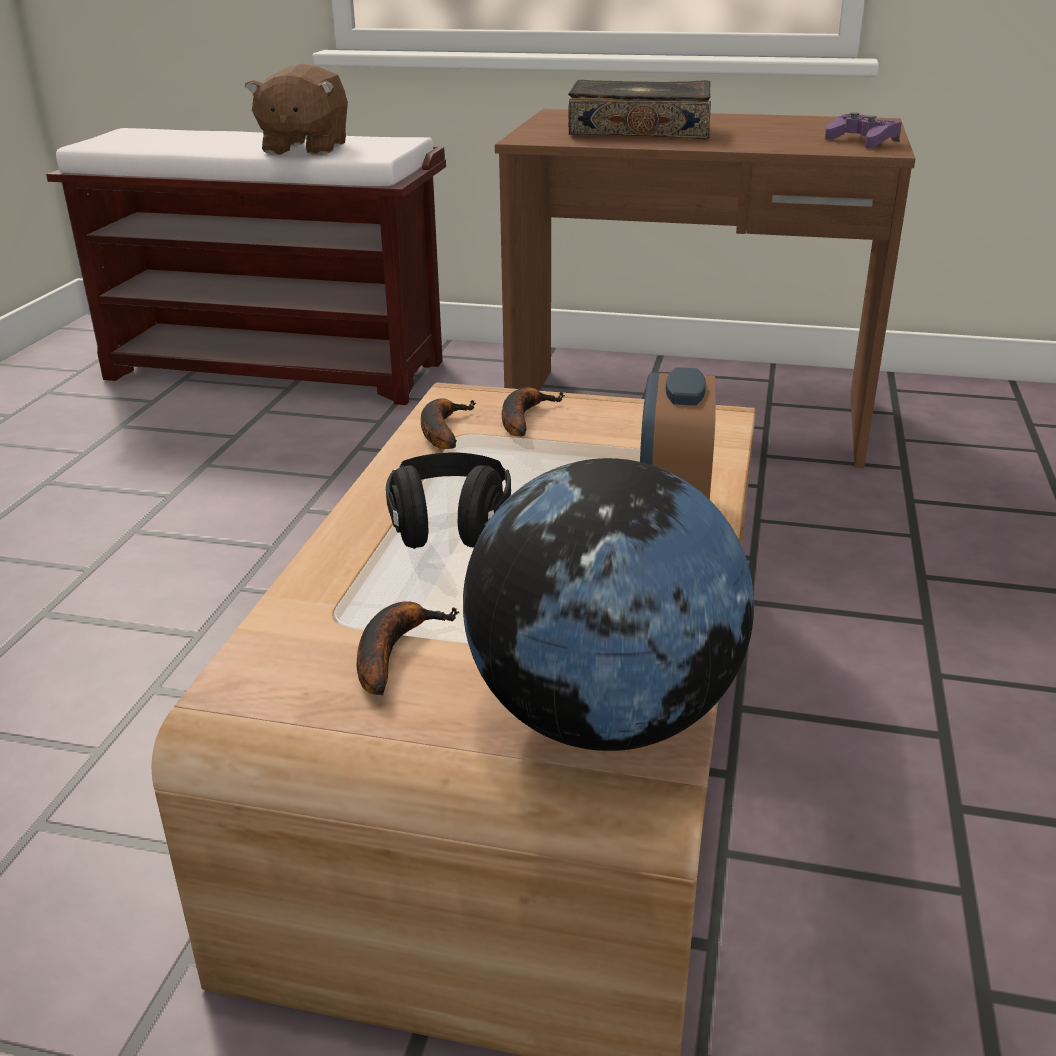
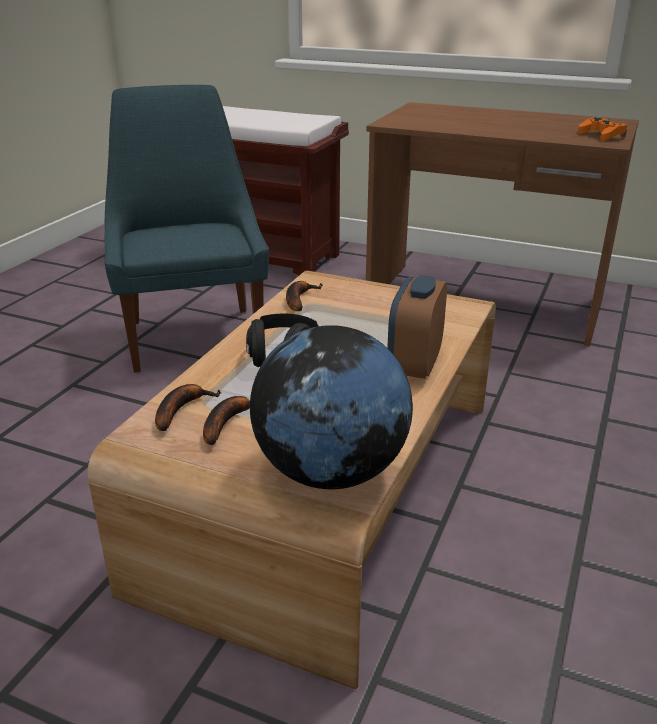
camera: 10 degrees right, 0 degrees up
(237, 510) = (194, 336): none -> blue chair
(304, 148) = (261, 120): brown plush toy -> none
(523, 417) = (349, 296): banana -> banana (181, 410)
(639, 130) = (461, 120): book -> none
(862, 141) = (601, 135): purple game controller -> orange game controller

